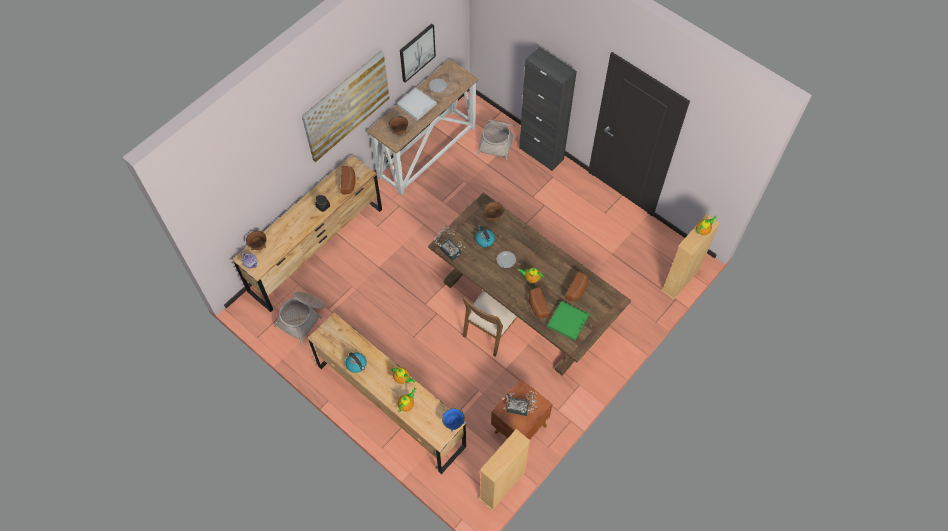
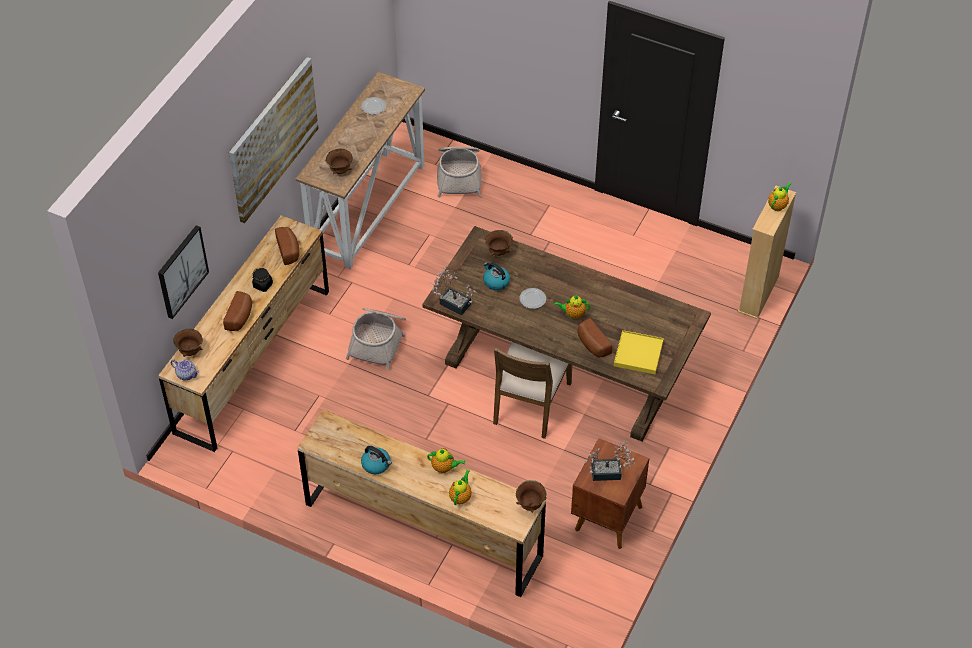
camera: 15 degrees left, 10 degrees down
(302, 317) = (262, 449): basket -> basket (378, 341)
(416, 52) = (343, 61): picture -> picture (182, 271)
(416, 105) = (352, 134): white tray -> none
(453, 423) = (530, 505): blue bowl -> brown bowl
(502, 486) = (607, 592): beige bookcase -> none
(541, 153) = (524, 180): black cabinet -> none
(568, 321) = (638, 354): green tray -> yellow tray
(577, 290) = (638, 315): bread -> bread (240, 317)

